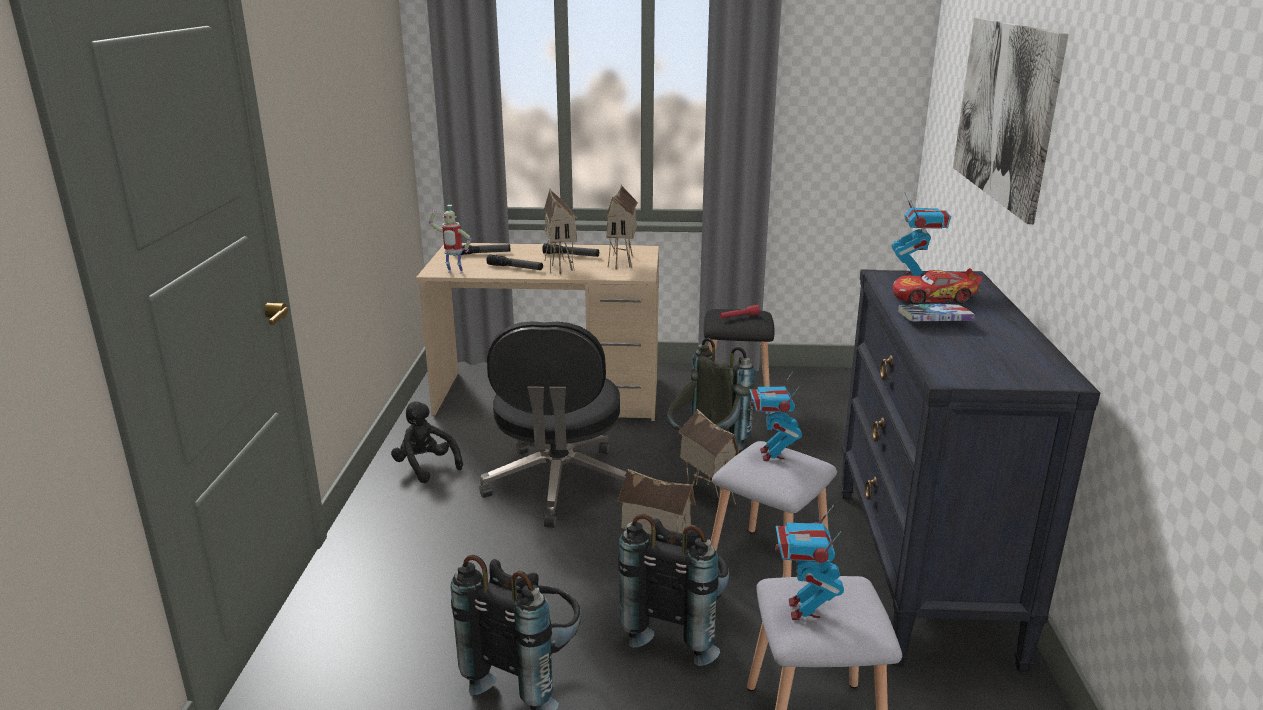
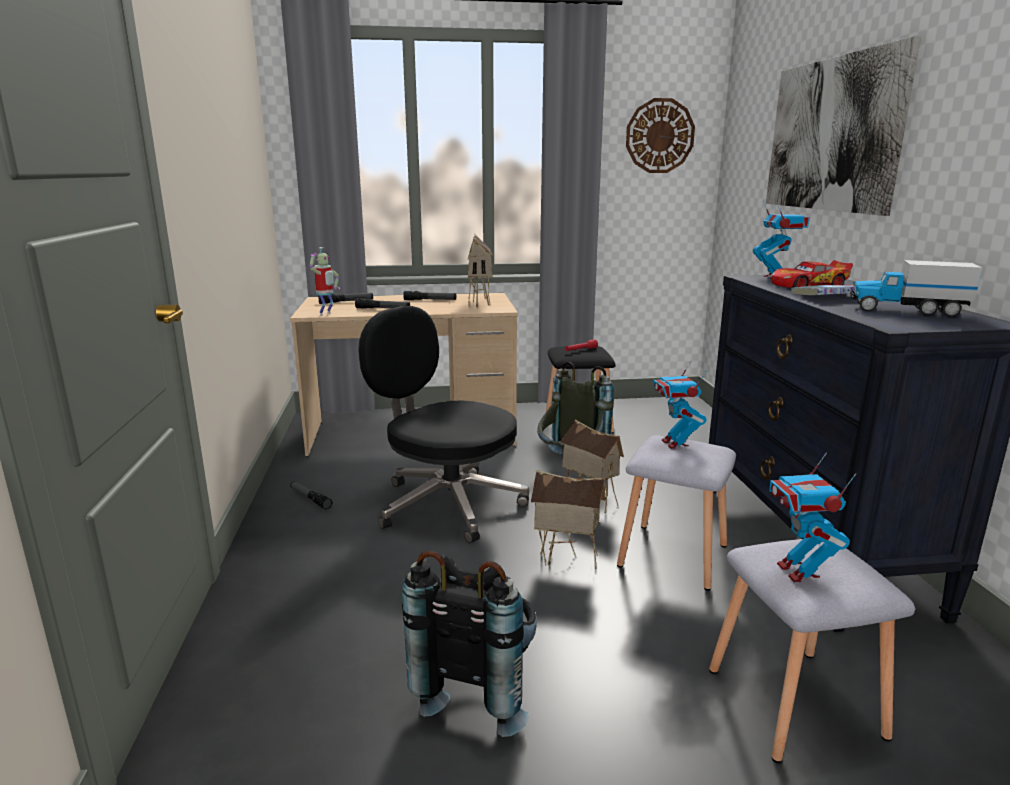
camera: 10 degrees left, 5 degrees down
(425, 466) = (310, 498): black plush toy -> flashlight
(454, 273) = (326, 314): toy robot -> toy robot turned 60 degrees counterclockwise
(558, 485) = (447, 504): black office chair -> black office chair turned 135 degrees clockwise
(561, 267) = (425, 307): toy house -> none
(677, 627) = (614, 620): black backpack -> none
(852, 68) = (659, 136): none -> wall clock
(992, 350) = (906, 310): none -> toy truck

